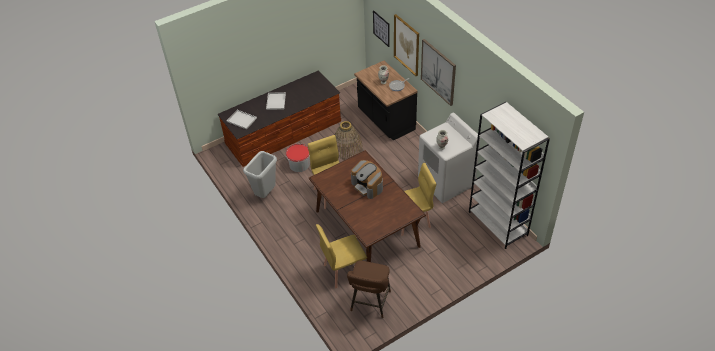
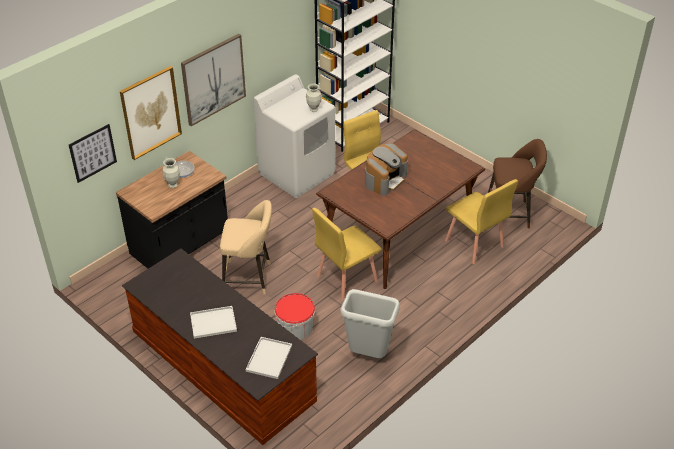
camera: 105 degrees left, 5 degrees down
(347, 149) = (250, 278): basket -> beige stool

